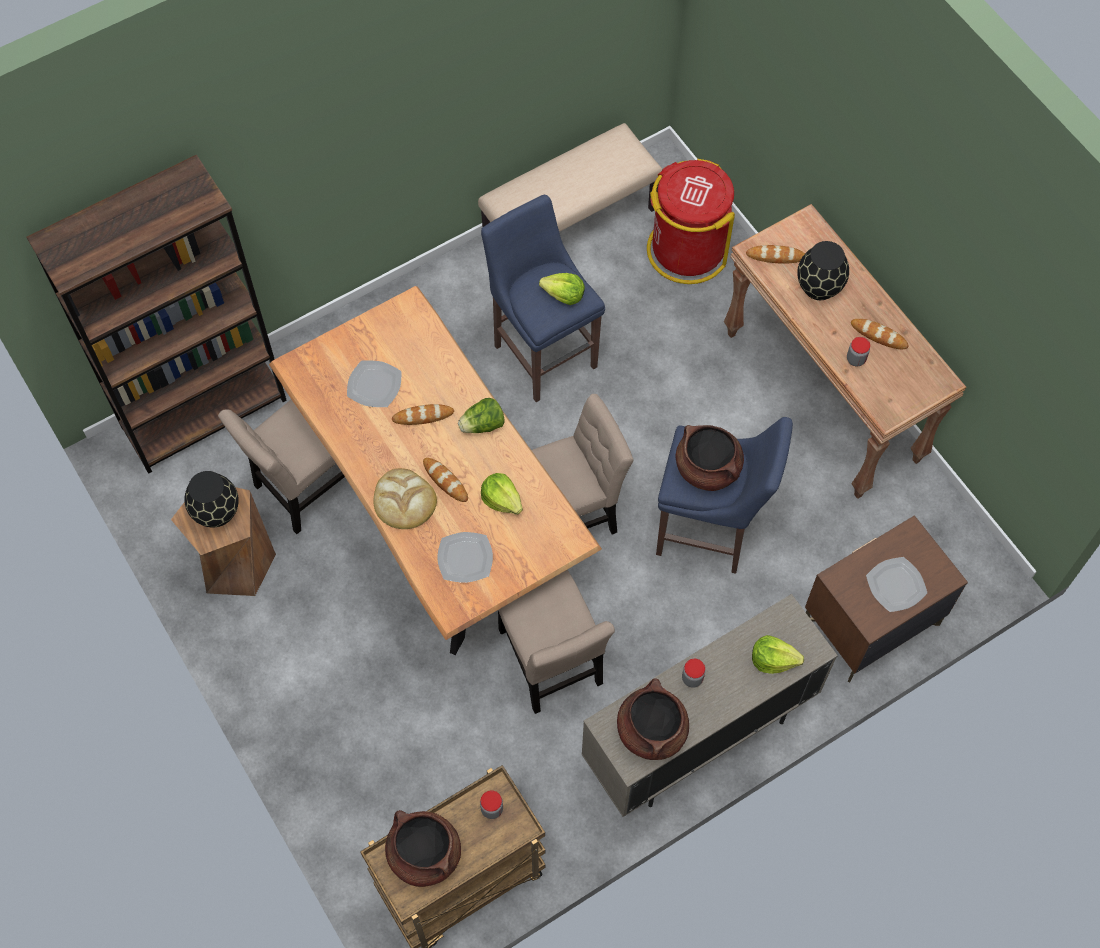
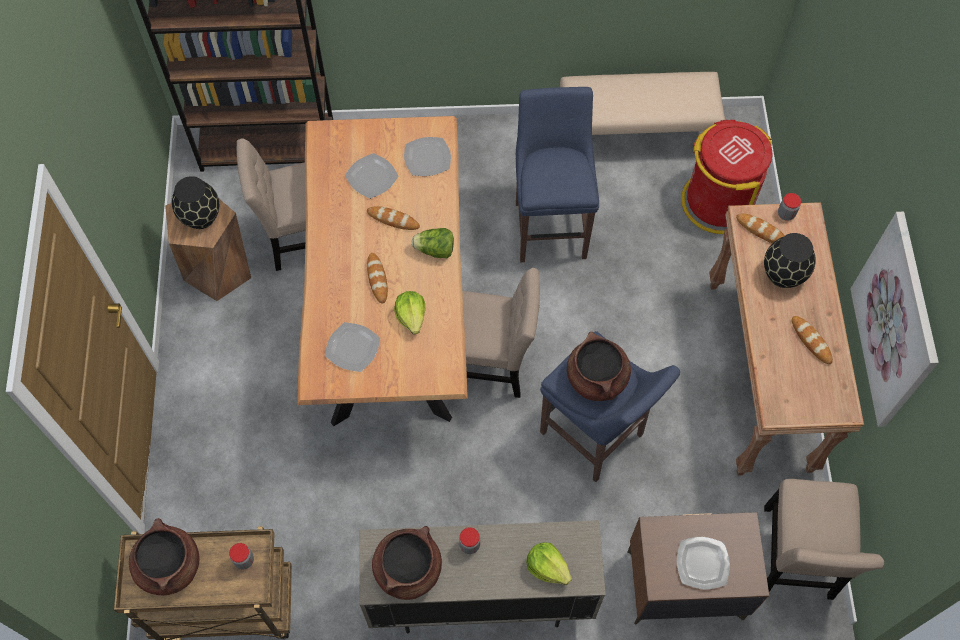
camera: 30 degrees right, 0 degrees up
(404, 501) = (335, 278): bread -> none
(417, 339) = (428, 158): none -> plate
(551, 663) = (403, 473): beige chair -> beige chair (796, 558)
(564, 295) = (567, 180): lettuce -> none
(856, 359) = (777, 351): jar -> jar (786, 214)
(962, 279) = (895, 322): none -> picture

